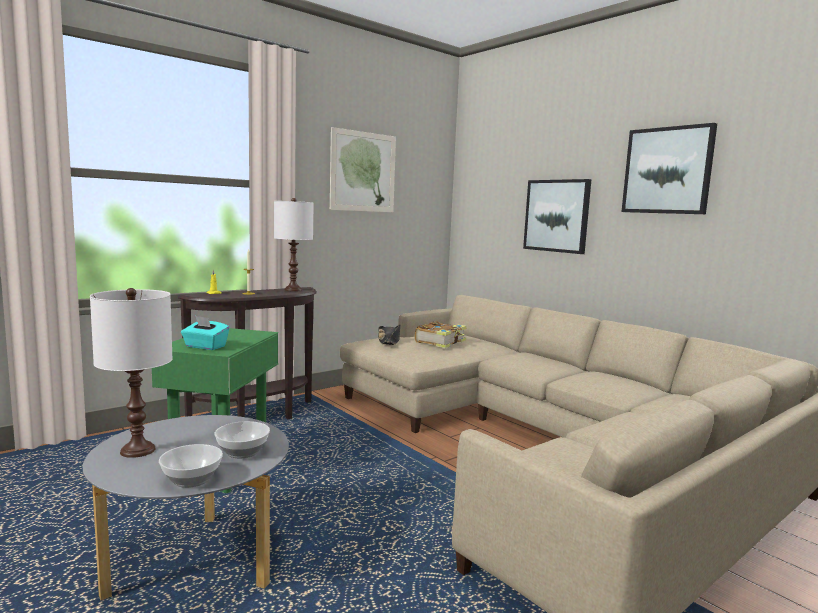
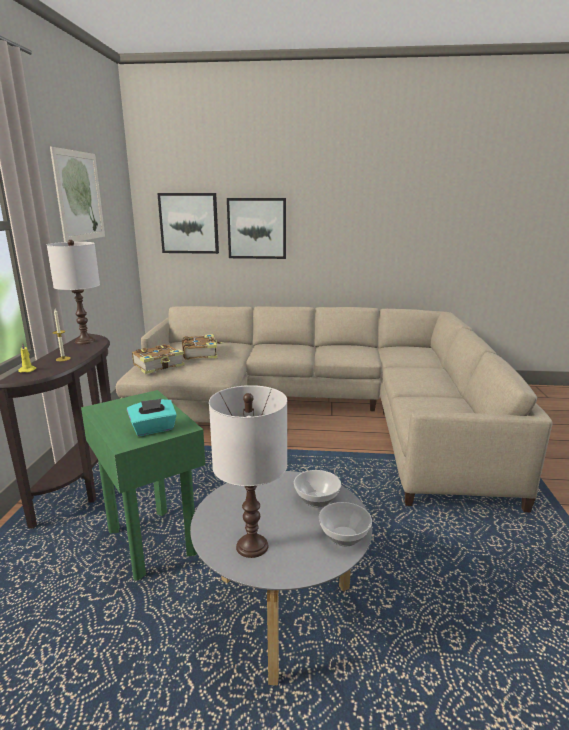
camera: 45 degrees left, 10 degrees up
(389, 341) = (159, 366): black hat -> book
(667, 170) = (347, 193): picture -> picture (189, 223)

